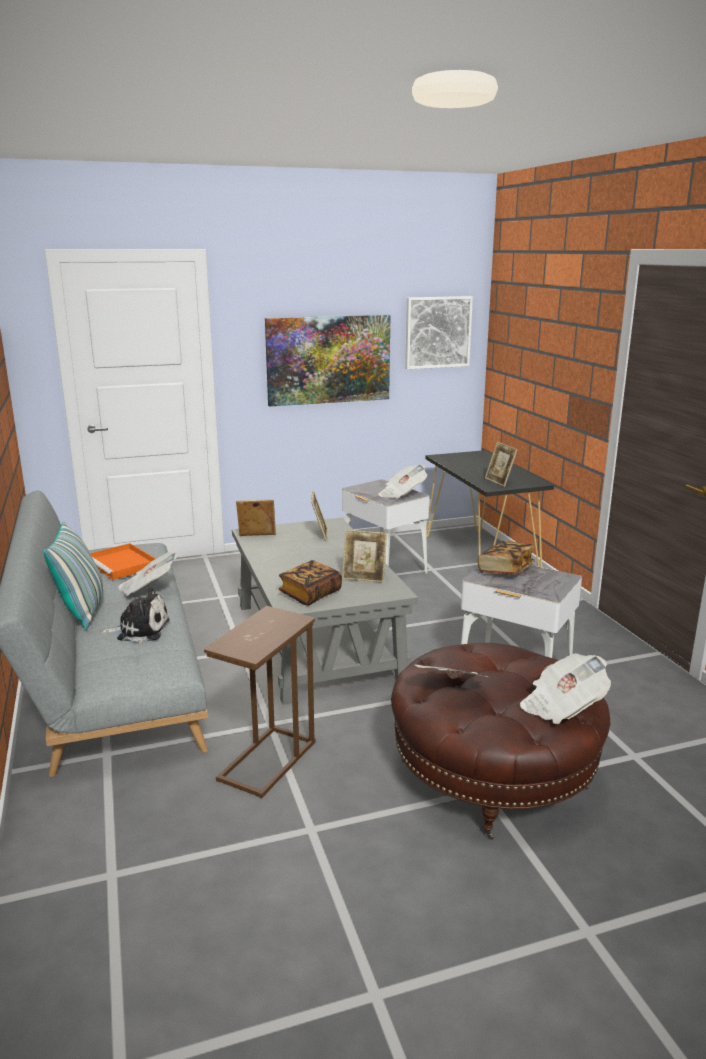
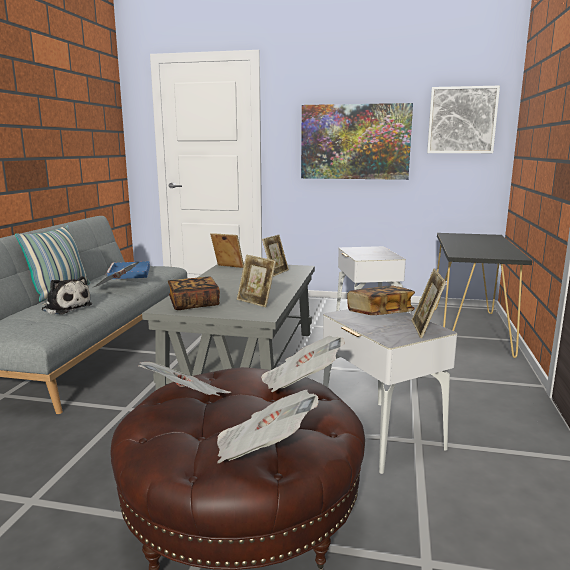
camera: 30 degrees right, 5 degrees down
(123, 565) = (129, 273): orange tray -> blue tray
(267, 760) = (85, 434): brown side table -> none
(402, 494) = (382, 255): newspaper -> newspaper (300, 383)
(499, 482) = (475, 252): picture frame -> picture frame (425, 329)

